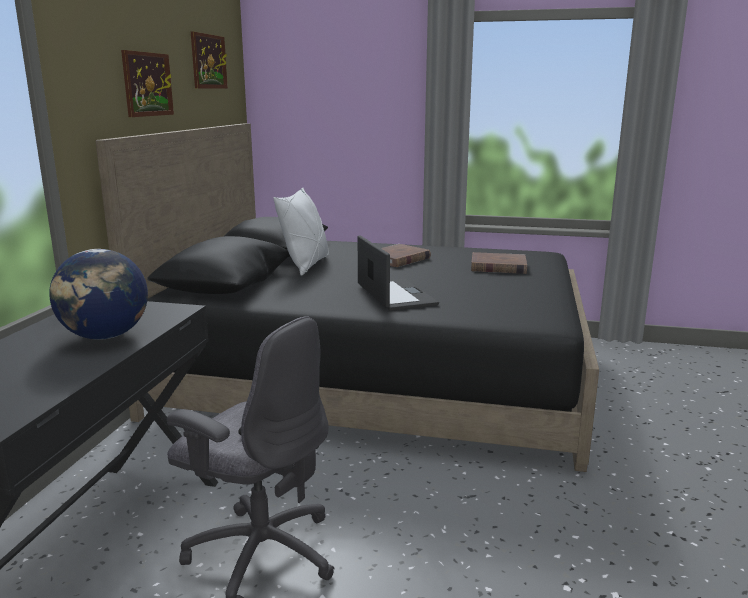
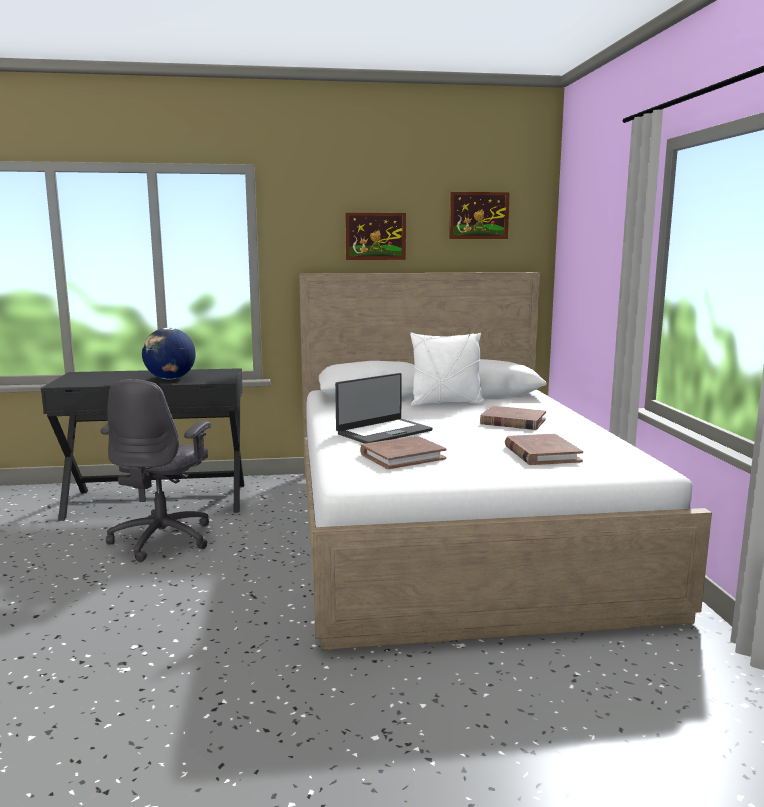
camera: 70 degrees right, 5 degrees down
(378, 375) = (454, 530): black bed -> white bed
(484, 299) = (402, 456): none -> brown book

